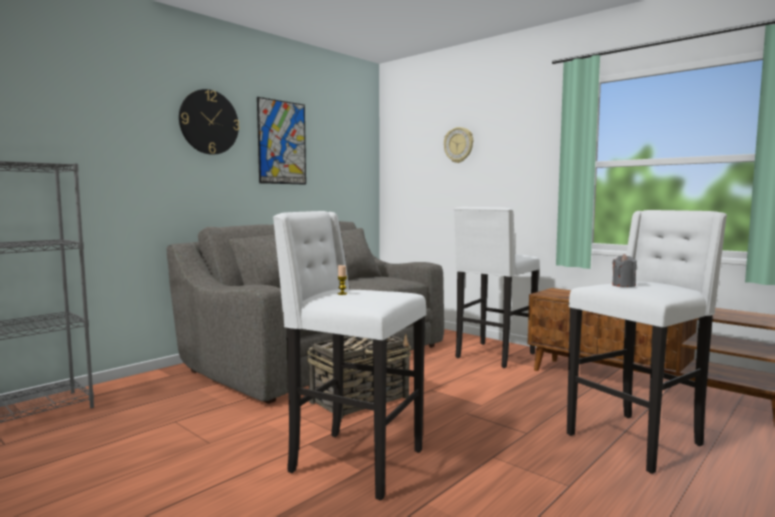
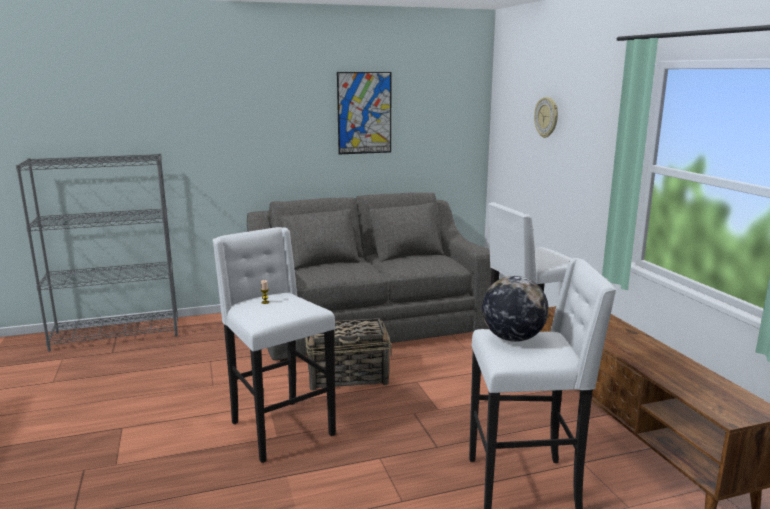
camera: 30 degrees right, 10 degrees up
(209, 122) = (287, 102): wall clock -> none
(623, 285) = (512, 338): grey candle -> globe

